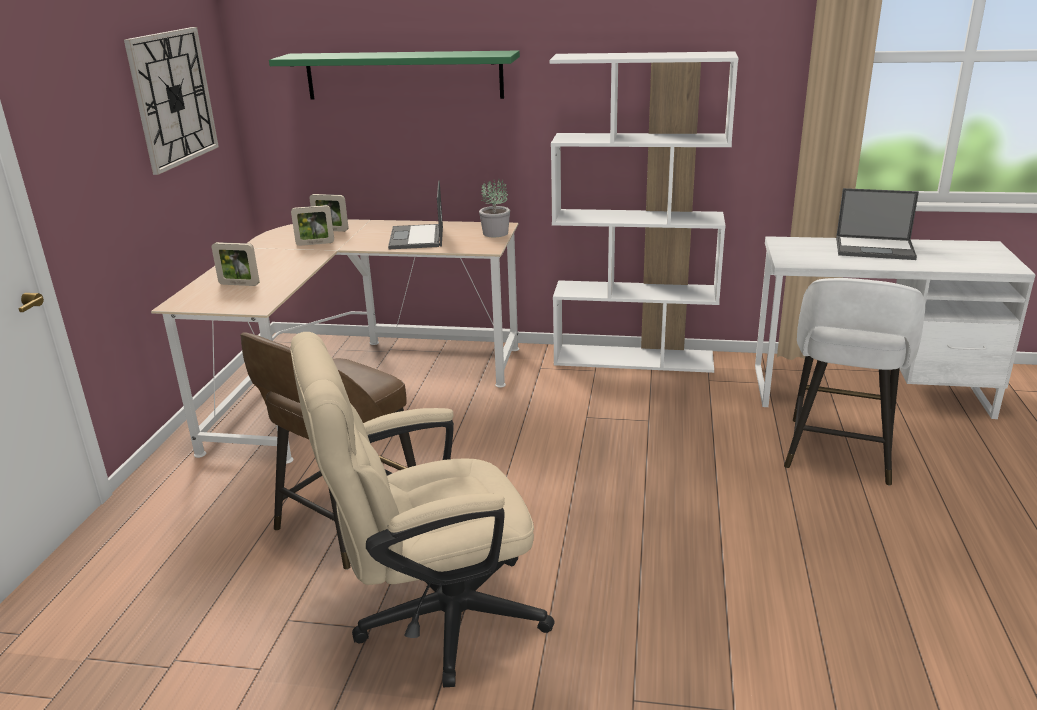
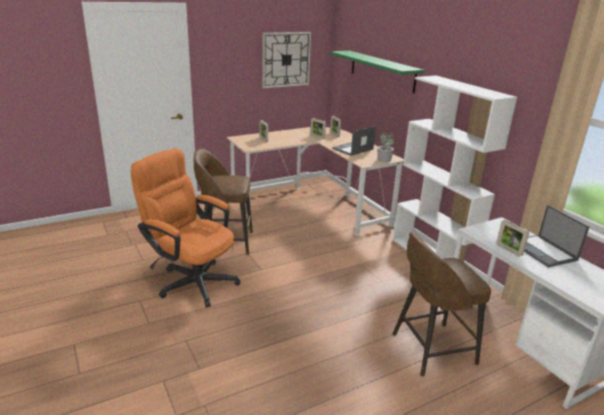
camera: 50 degrees right, 0 degrees up
(433, 619) = (191, 280): beige office chair -> orange office chair
(838, 453) = (431, 349): white stool -> brown stool
(859, 262) = (509, 250): none -> picture frame

